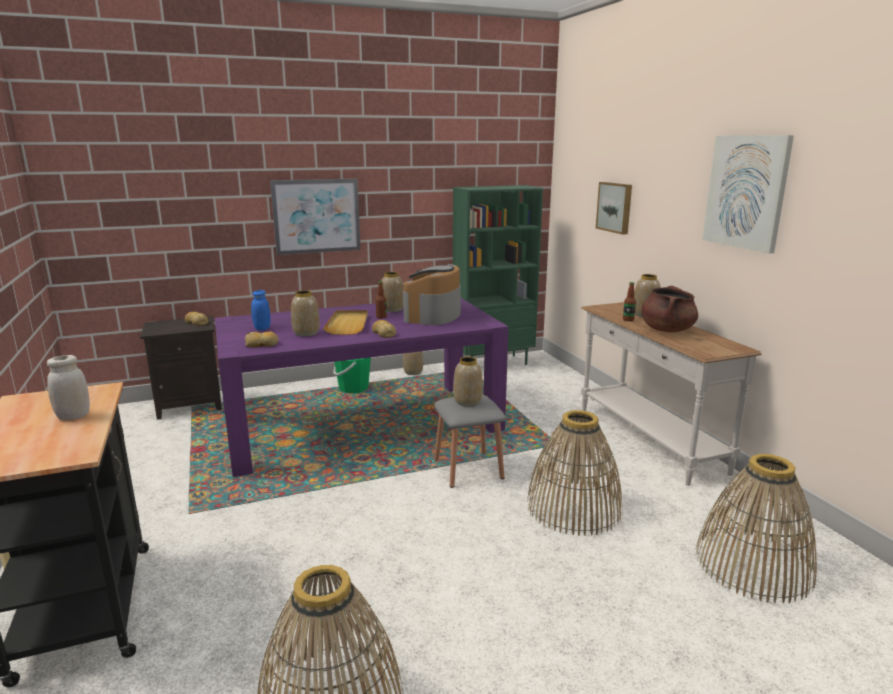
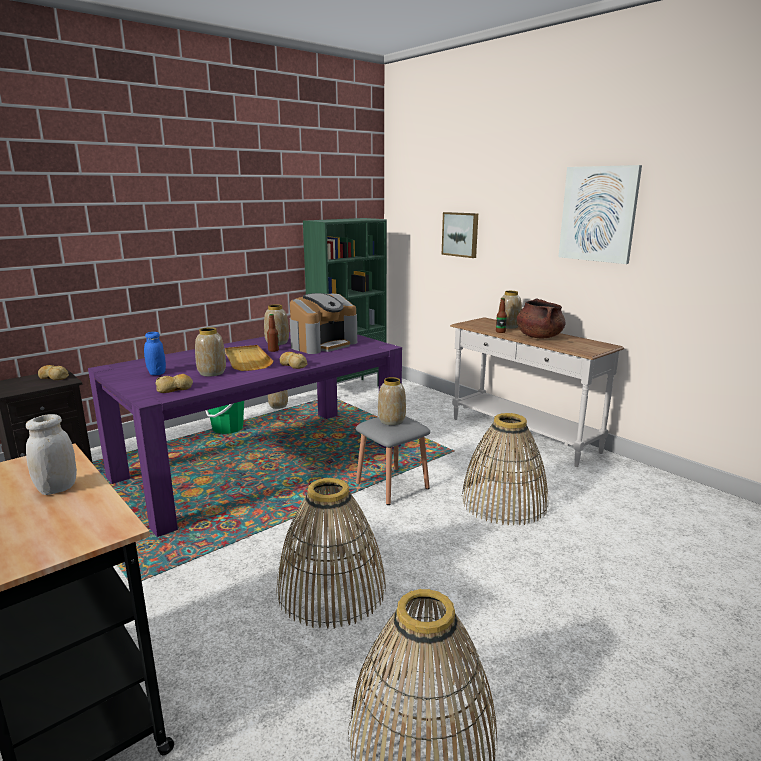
camera: 20 degrees left, 0 degrees up
(316, 216) = (173, 253): picture -> none
(433, 315) = (323, 344): coffee machine -> coffee machine turned 135 degrees counterclockwise
(753, 565) = (664, 520): basket -> basket (331, 589)

